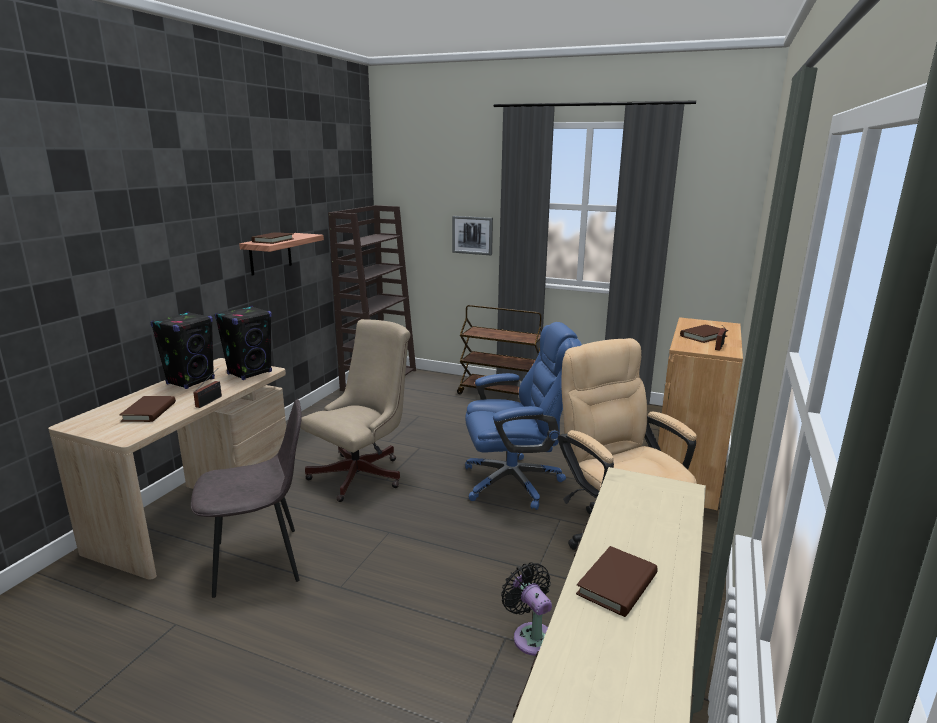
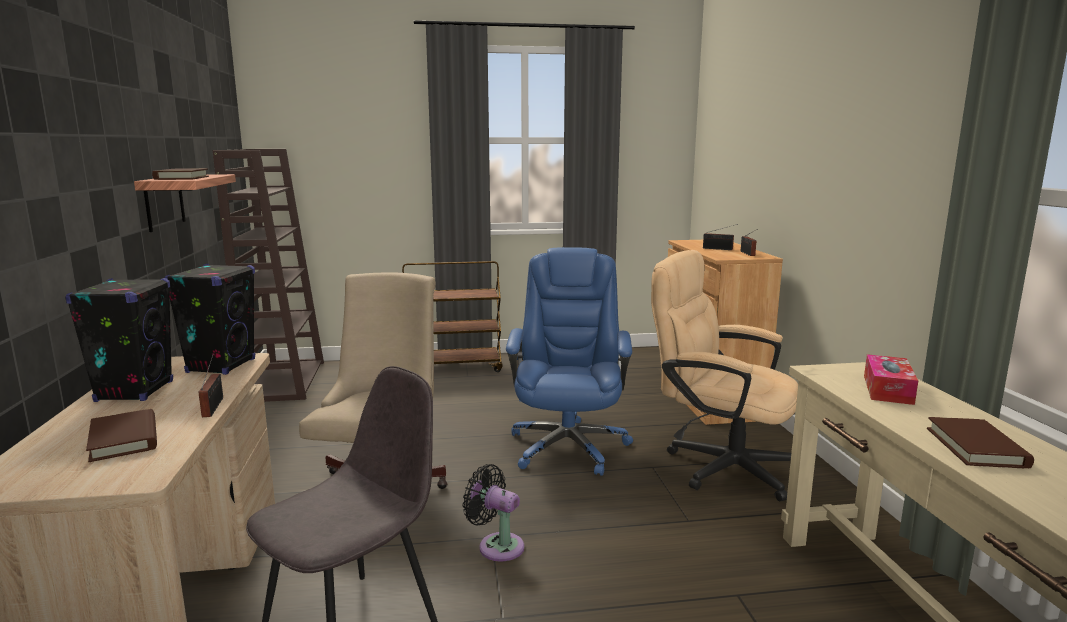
camera: 30 degrees left, 5 degrees down
(472, 235) = (391, 180): picture -> none
(514, 482) = (568, 445): blue office chair -> blue office chair turned 45 degrees counterclockwise
(531, 636) = (757, 582): black fan -> black fan (497, 545)
(650, 512) = (887, 389): none -> tissue box
(703, 336) = (719, 249): brown book -> radio

